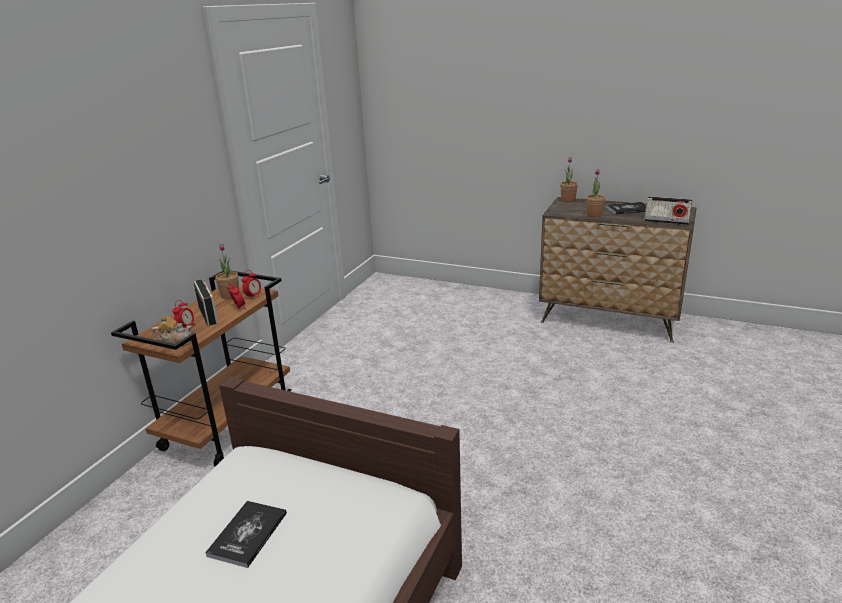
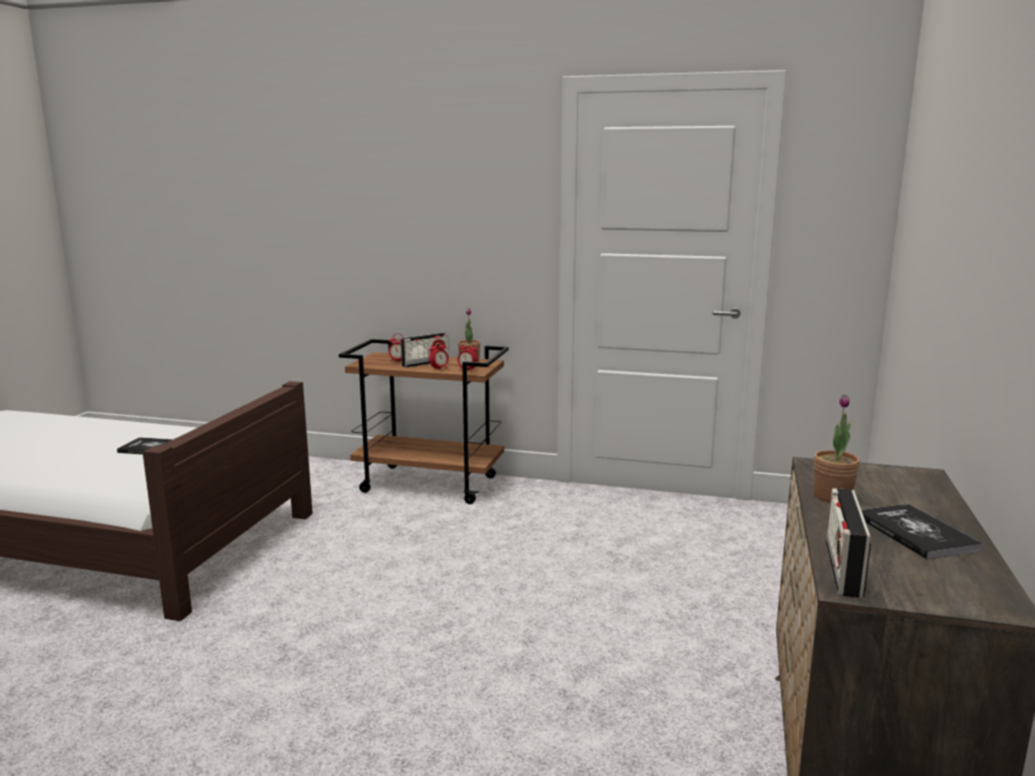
camera: 80 degrees right, 10 degrees down
(176, 342) = (371, 362): teapot -> none
(568, 200) = (926, 477): potted plant -> none

